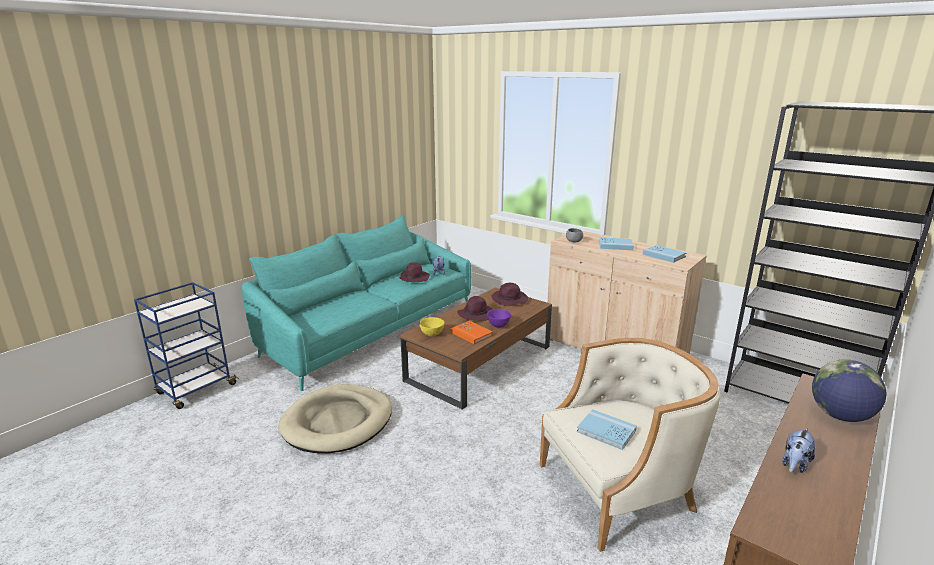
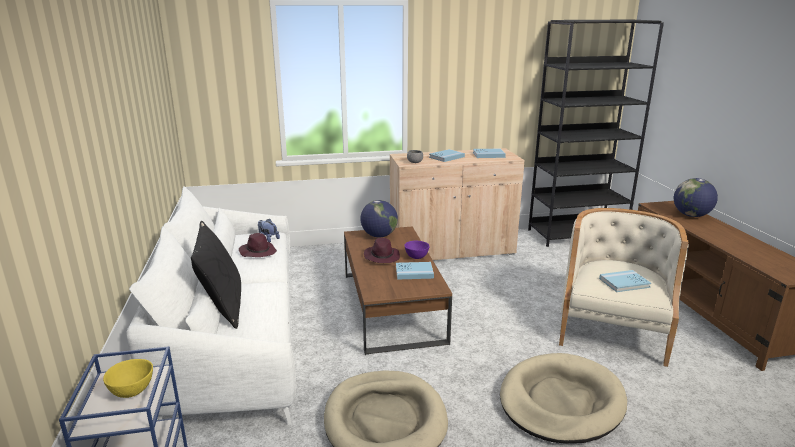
camera: 50 degrees left, 0 degrees up
(333, 300) = (222, 307): none -> black pillow
(369, 329) = (235, 333): turquoise sofa -> white sofa
(432, 334) = (388, 287): yellow bowl -> yellow bowl (133, 391)
(450, 496) = (560, 402): none -> beige dog bed
(471, 334) = (414, 272): orange book -> blue book
(510, 300) = (379, 236): purple hat -> globe
(794, 465) = (731, 244): plush toy -> none

